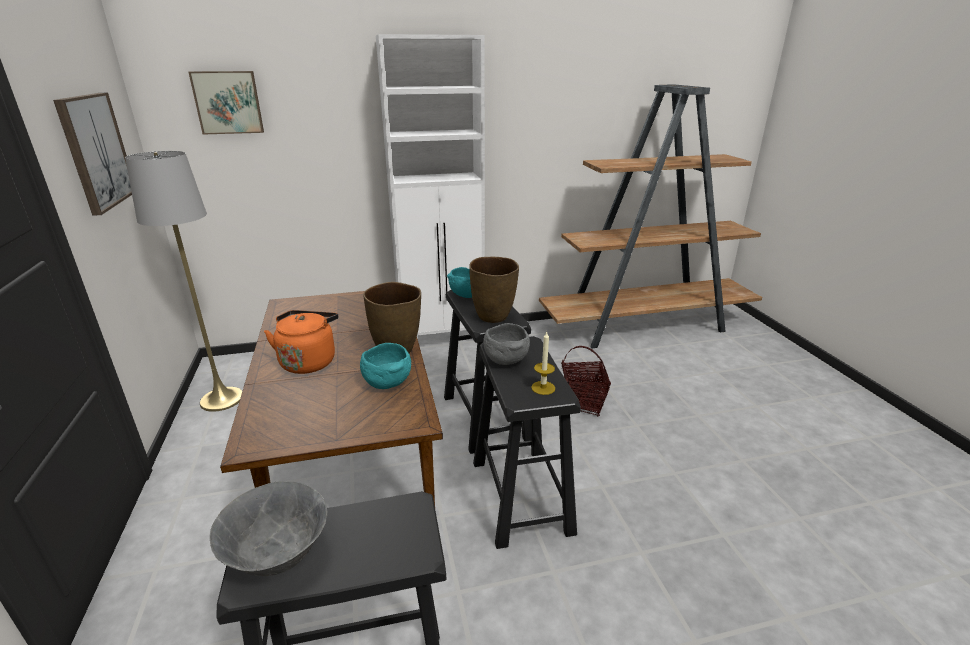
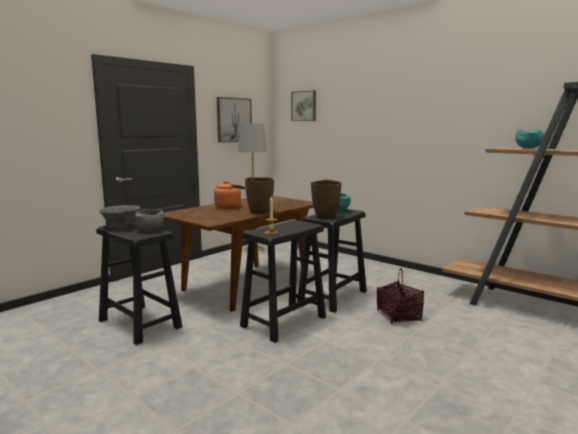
camera: 55 degrees right, 15 degrees down
(387, 383) = (231, 216): turquoise bowl -> turquoise bowl (528, 148)
(443, 340) = (382, 267): white cabinet -> none
(505, 360) = (285, 224): grey bowl -> grey bowl (150, 230)

